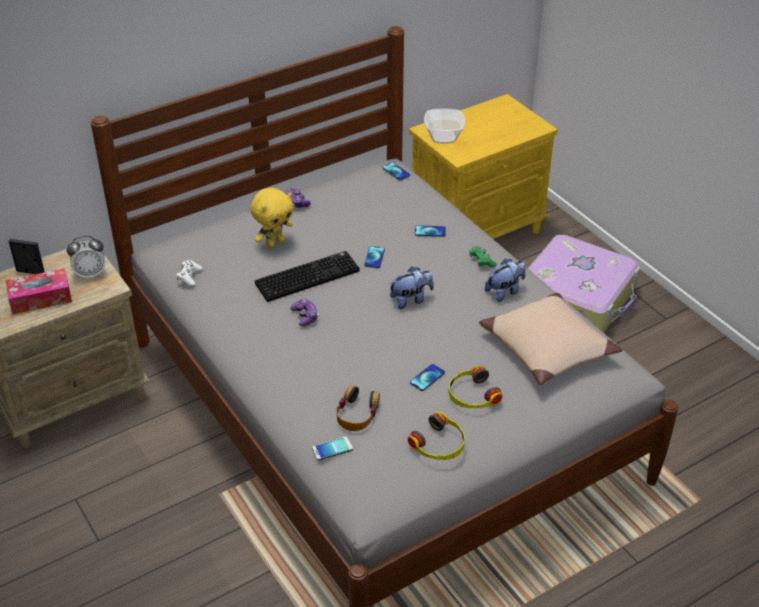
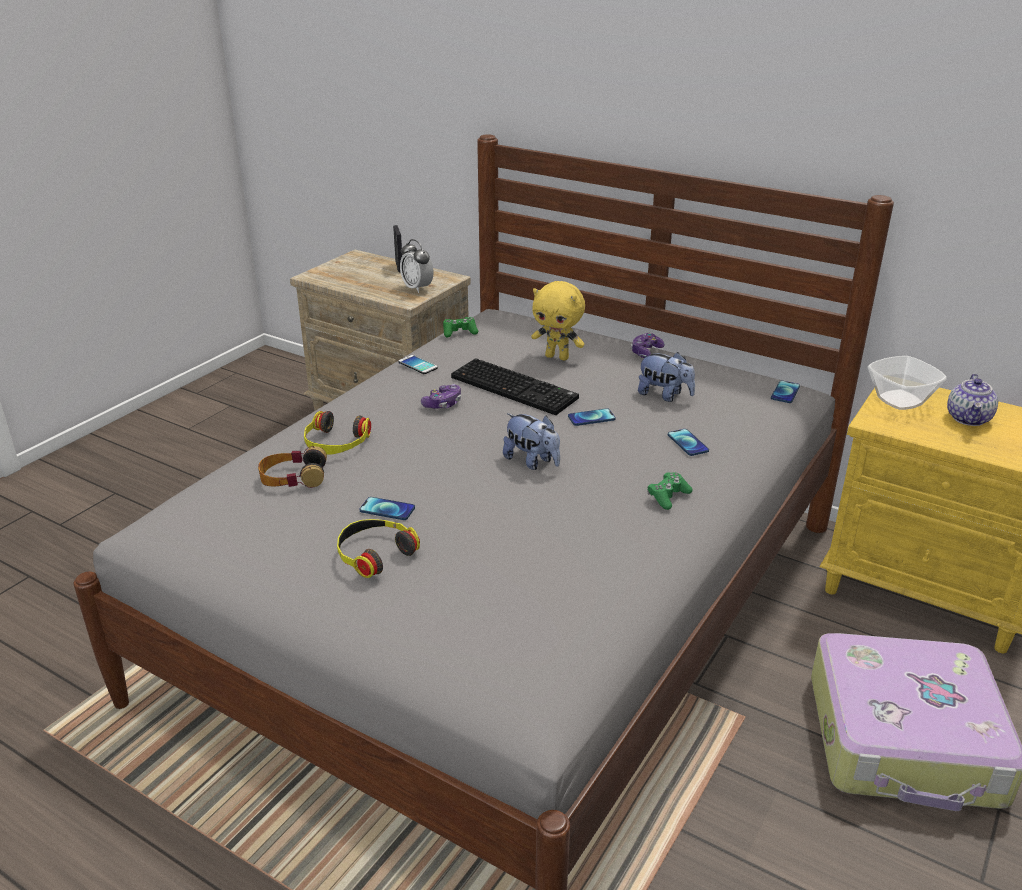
camera: 65 degrees right, 10 degrees down
(40, 298) = (366, 280): tissue box -> none
(189, 277) = (459, 332): white game controller -> green game controller
(332, 449) = (227, 477): phone -> phone (418, 365)
(439, 444) = (264, 549): headphones -> headphones (336, 443)
(479, 126) = (969, 419): none -> teapot
(505, 291) = (619, 531): plush toy -> plush toy (664, 395)
(548, 348) = (524, 600): beige pillow -> none

